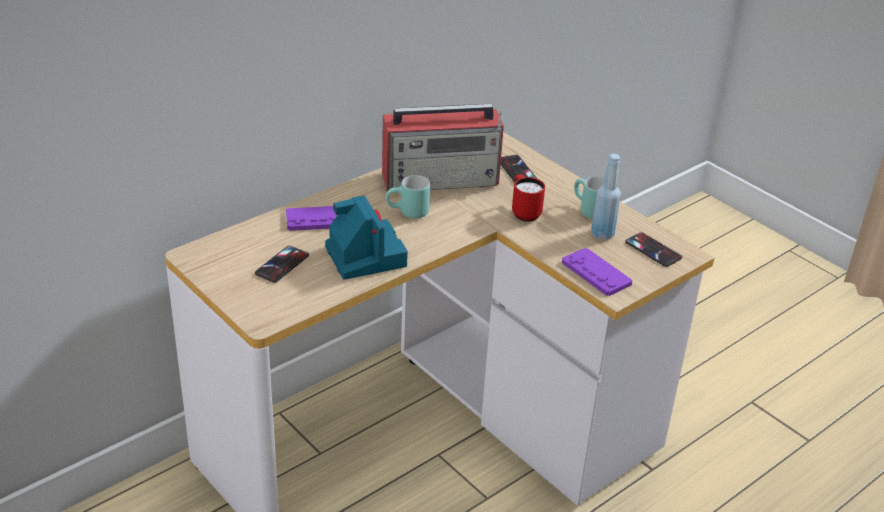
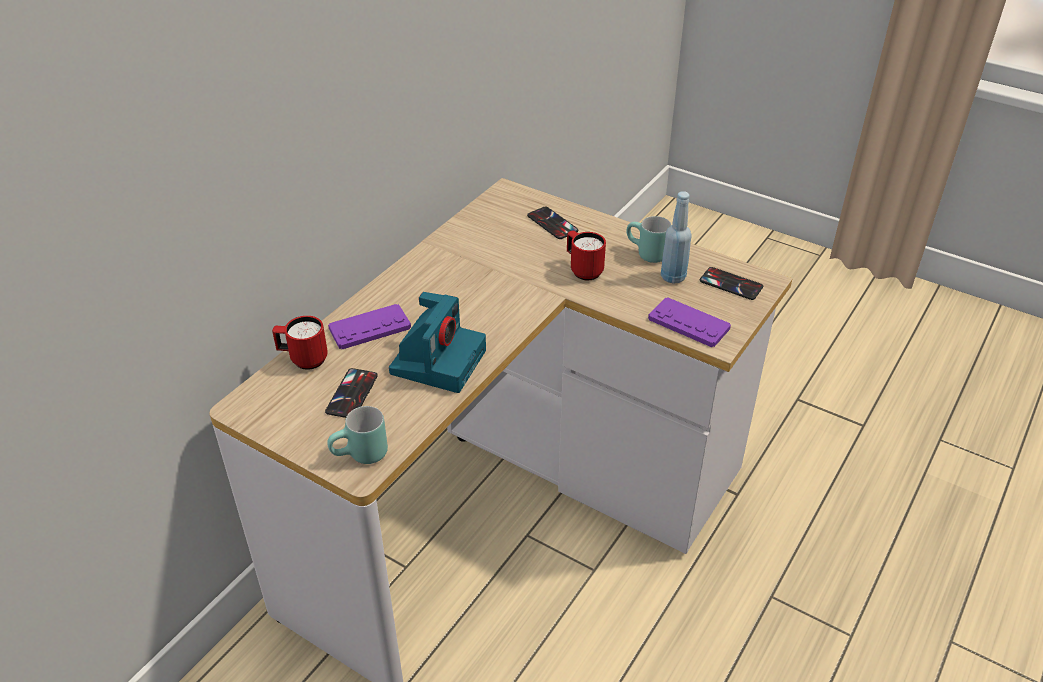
camera: 15 degrees left, 5 degrees up
(255, 231) = (303, 360): none -> red mug
(364, 255) = (438, 360): camera -> camera turned 60 degrees clockwise
(408, 214) = (463, 299): turquoise mug -> turquoise mug (361, 457)
(442, 179) = (480, 251): radio -> none

